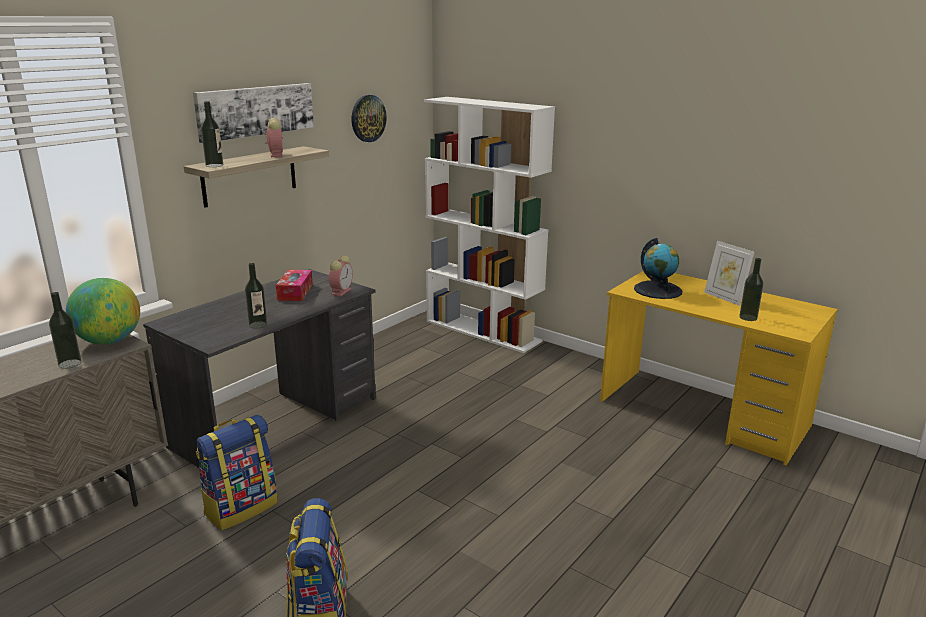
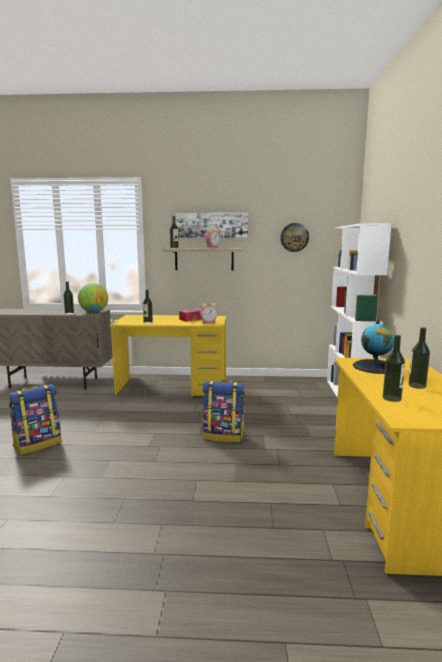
camera: 55 degrees right, 10 degrees down
(241, 507) = (101, 404): backpack -> backpack (224, 436)
(277, 422) = (173, 388): grey desk -> yellow desk
(724, 298) = (417, 386): picture frame -> bottle

